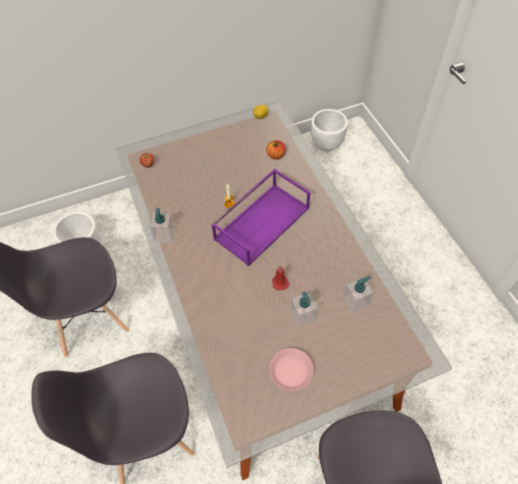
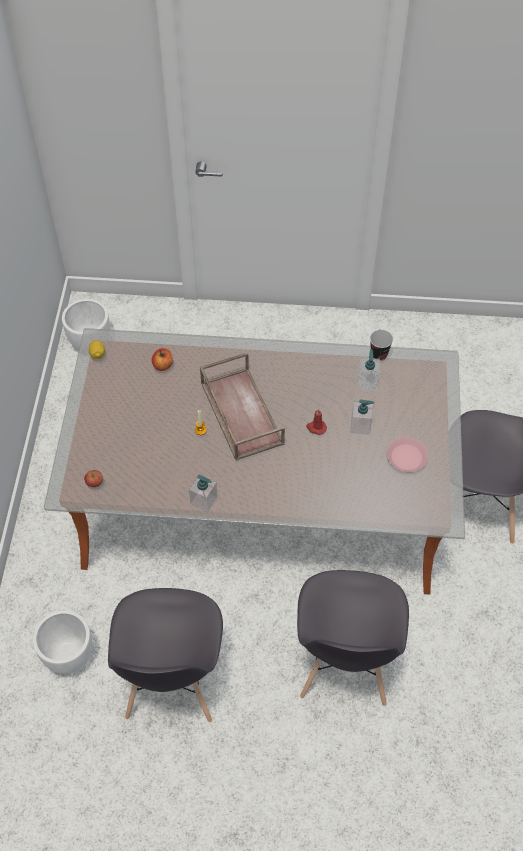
camera: 65 degrees left, 0 degrees up
(262, 222) = (240, 412): purple tray -> brown tray
(394, 298) = (379, 354): none -> cup

